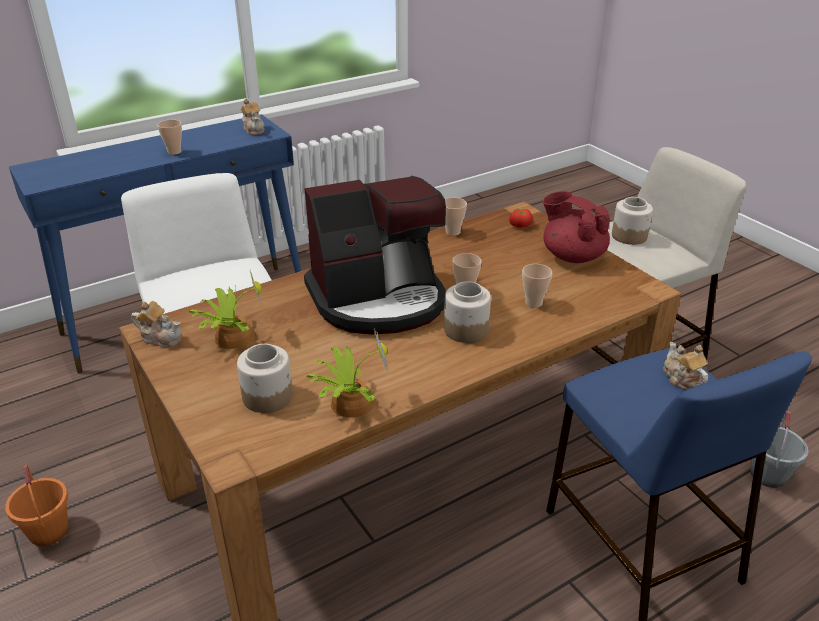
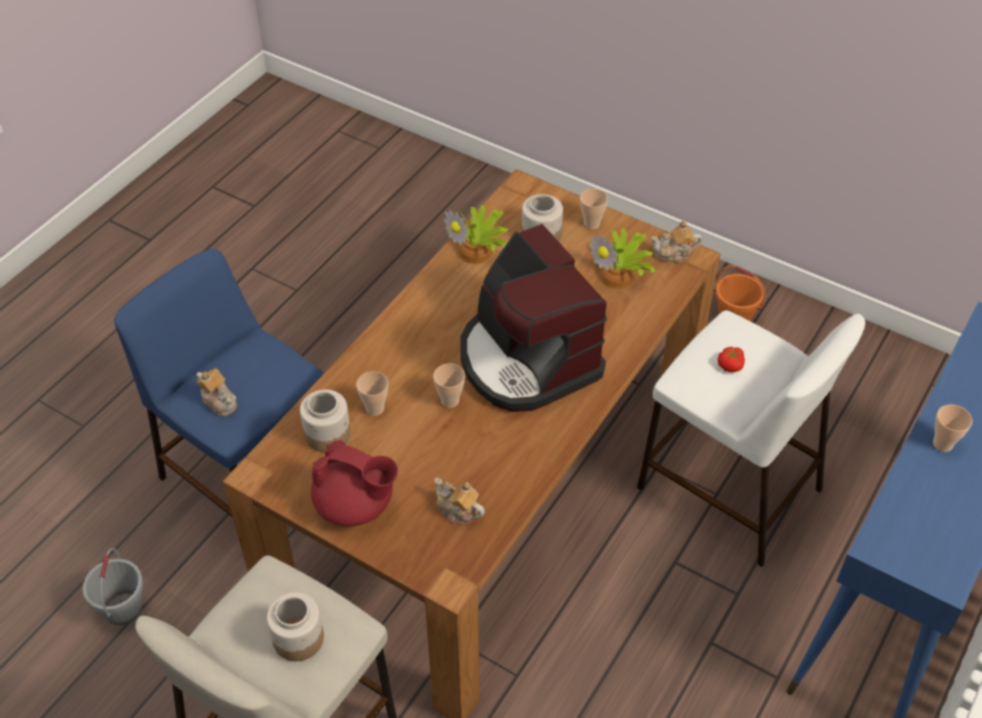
camera: 155 degrees right, 15 degrees up
(254, 129) = (915, 550): teapot -> teapot (458, 510)
(379, 300) = (527, 360): coffee machine -> coffee machine turned 75 degrees counterclockwise
(453, 232) = (515, 500): cup -> cup (591, 224)
(465, 330) = (425, 351): jar -> jar (328, 434)
(519, 225) = (440, 548): tomato -> tomato (730, 365)

